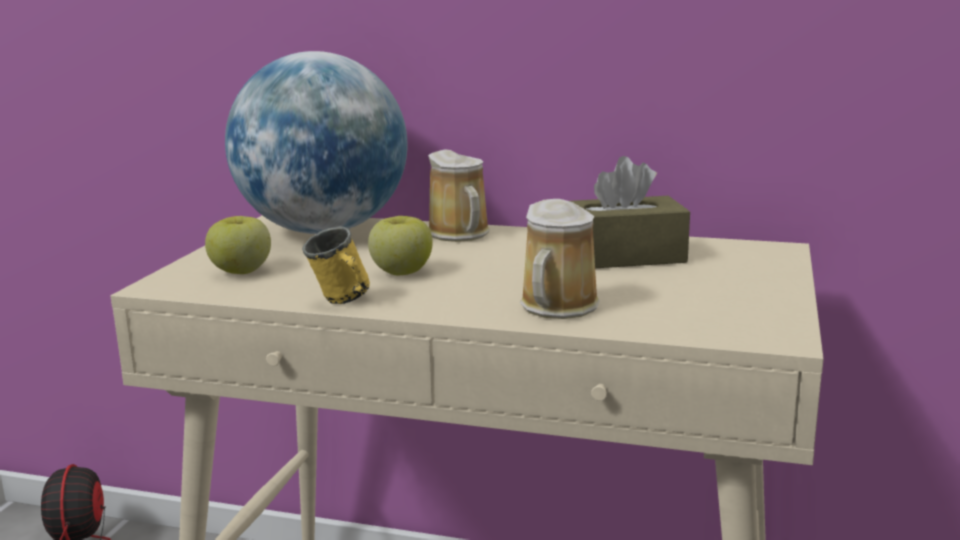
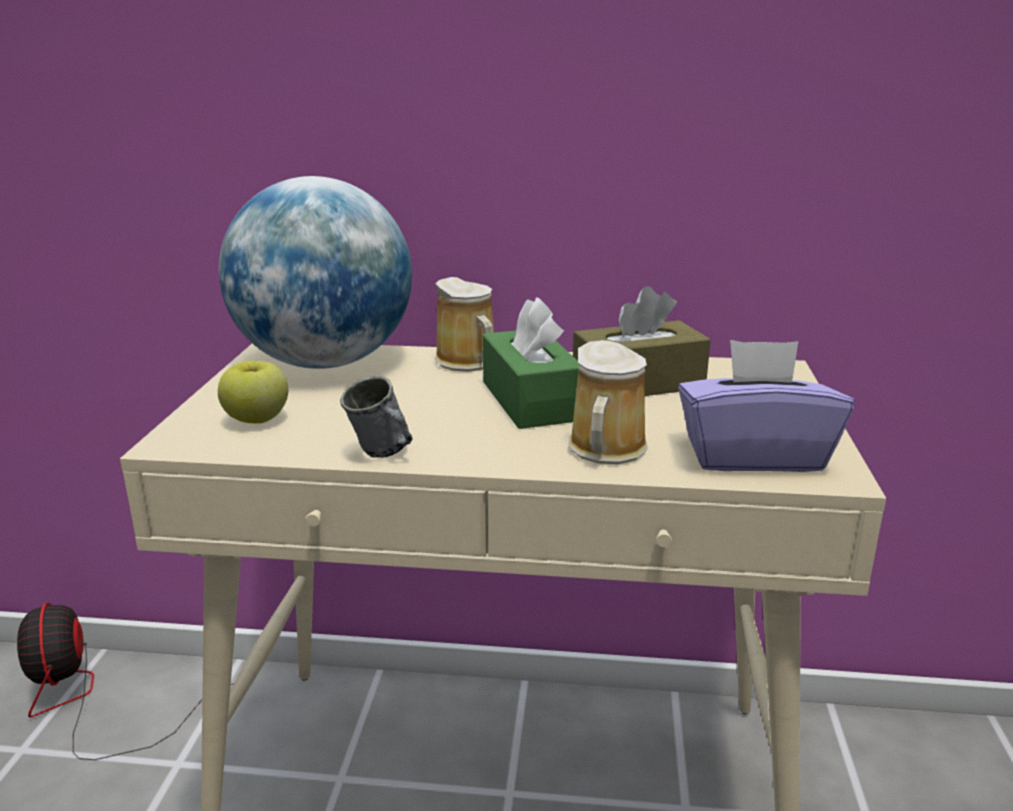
camera: 10 degrees left, 5 degrees up
(343, 302) = (384, 455): yellow mug -> grey mug
(401, 272) = (428, 412): apple -> none
(504, 266) = (531, 400): none -> green tissue box
(704, 318) = (753, 455): none -> purple tissue box

